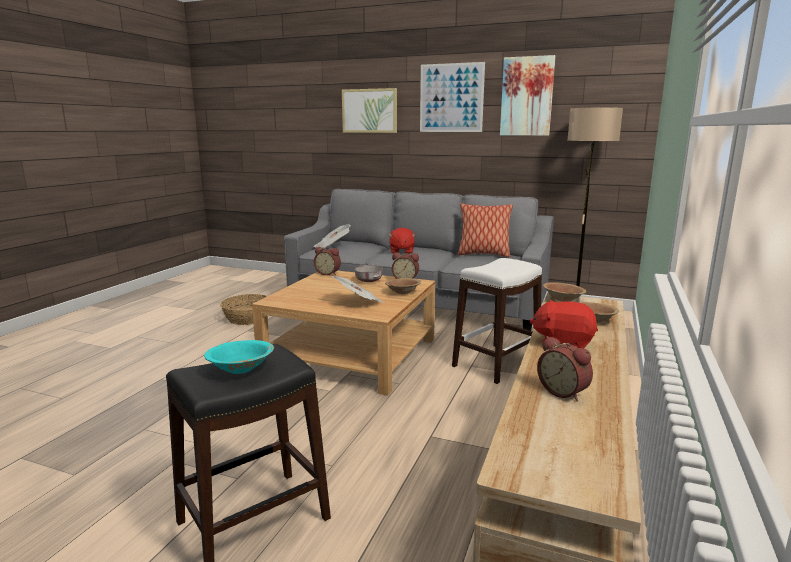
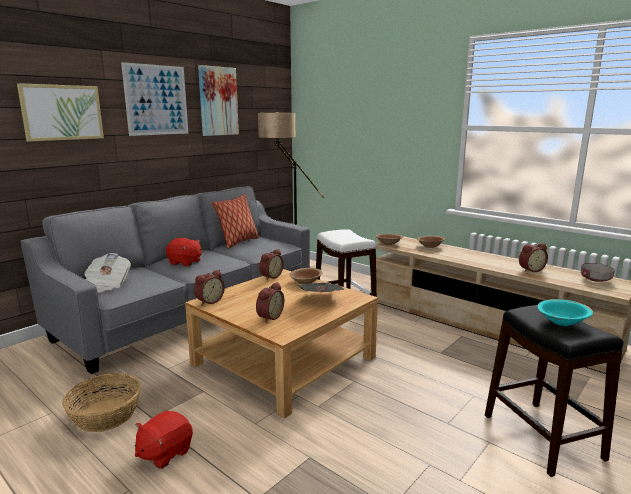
camera: 70 degrees left, 0 degrees up
(306, 292) = (269, 317): none -> alarm clock
(368, 281) = (257, 289): grey bowl -> grey bowl (595, 280)
(563, 343) = (464, 258): red plush toy -> red plush toy (164, 453)

